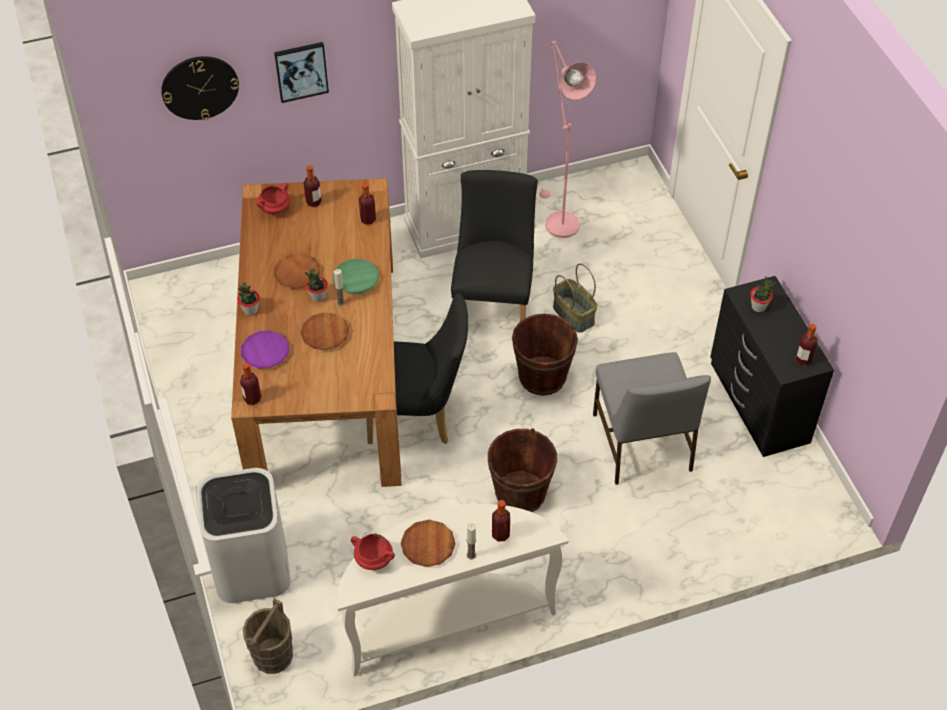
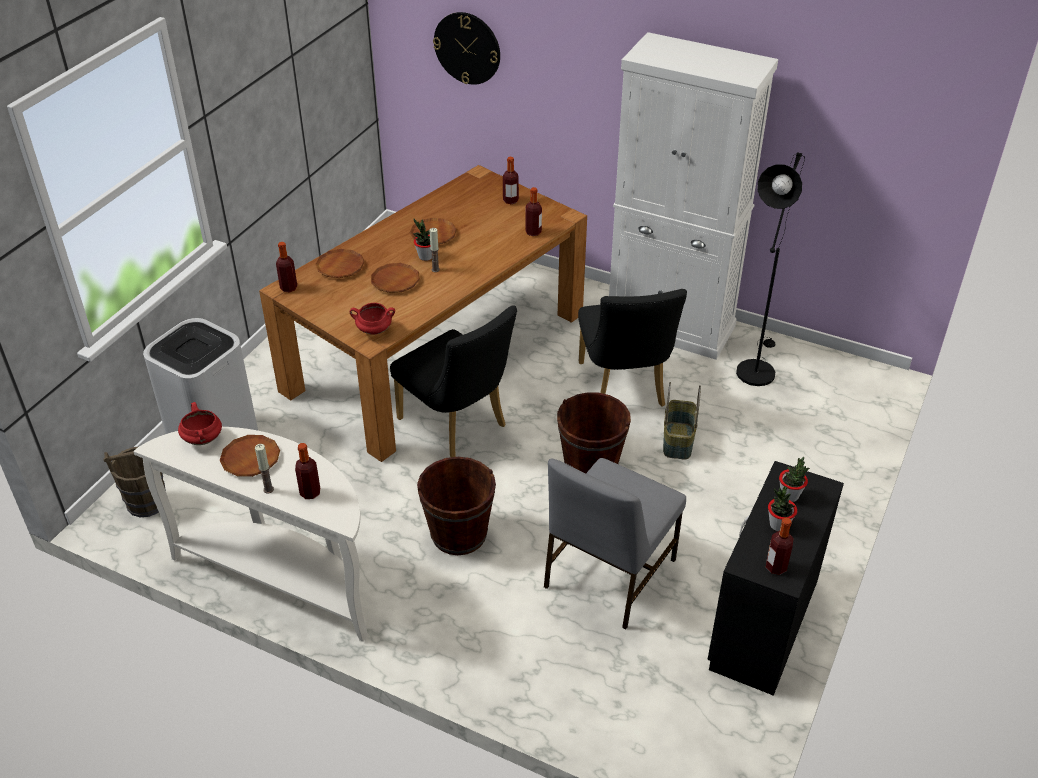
camera: 45 degrees right, 10 degrees down
(250, 310) = (369, 237): potted plant -> potted plant (778, 525)
(265, 352) = (340, 267): purple plate -> brown plate
(275, 209) = (477, 190): red cooking pot -> red cooking pot (373, 330)
(301, 71) = (557, 75): picture -> none
(356, 279) = (468, 262): green plate -> none
(494, 301) = (623, 389): black chair -> black chair turned 120 degrees clockwise
(558, 220) = (756, 368): pink floor lamp -> black floor lamp

